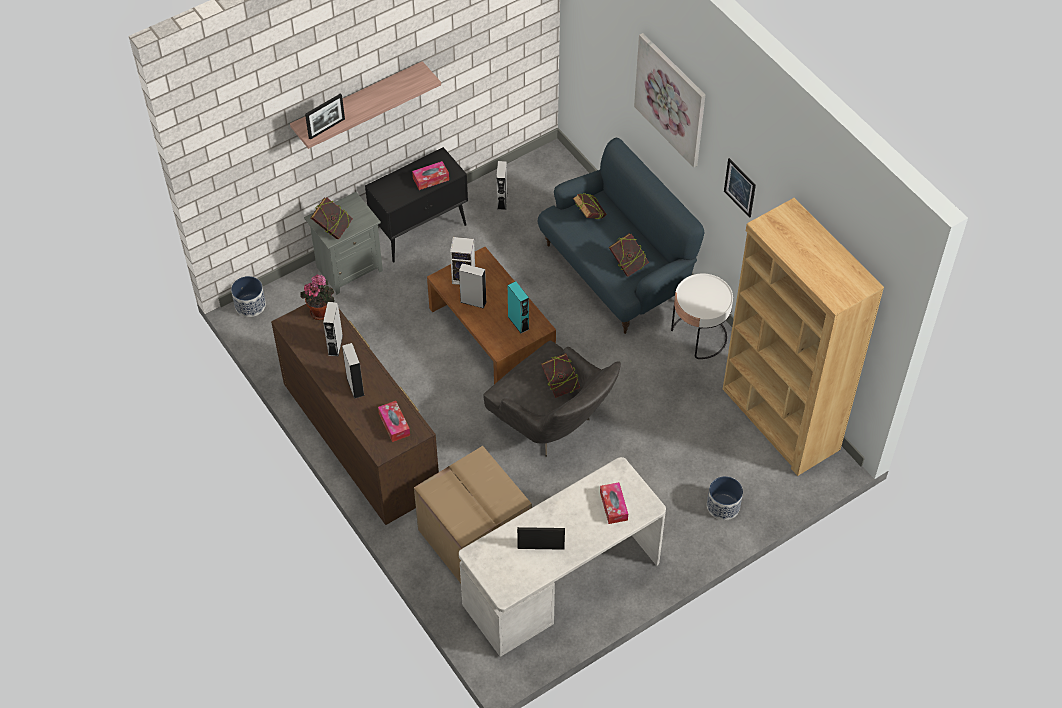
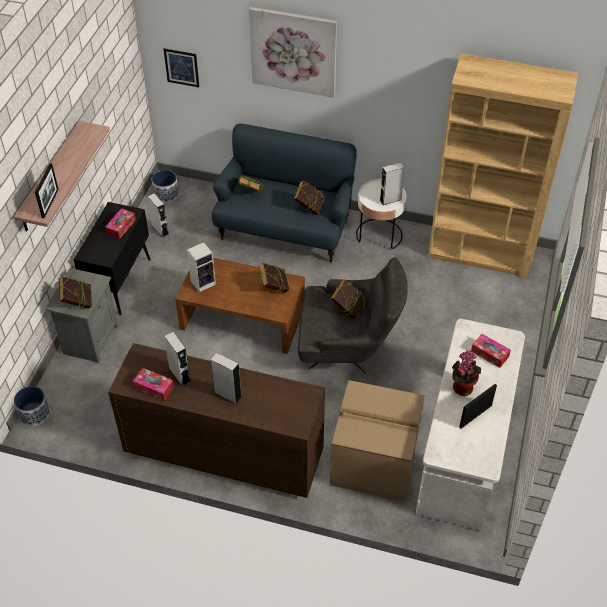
camera: 40 degrees left, 5 degrees down
(321, 311) = (142, 358): potted plant -> potted plant (462, 386)
(394, 424) = (287, 401): tissue box -> tissue box (154, 387)
(473, 301) = (227, 294): grey speaker -> grey speaker (390, 199)
(518, 323) = (274, 288): turquoise speaker -> book
(723, 506) = (506, 326): planter -> planter (166, 194)
(740, 187) = (389, 85): picture -> picture (181, 67)

